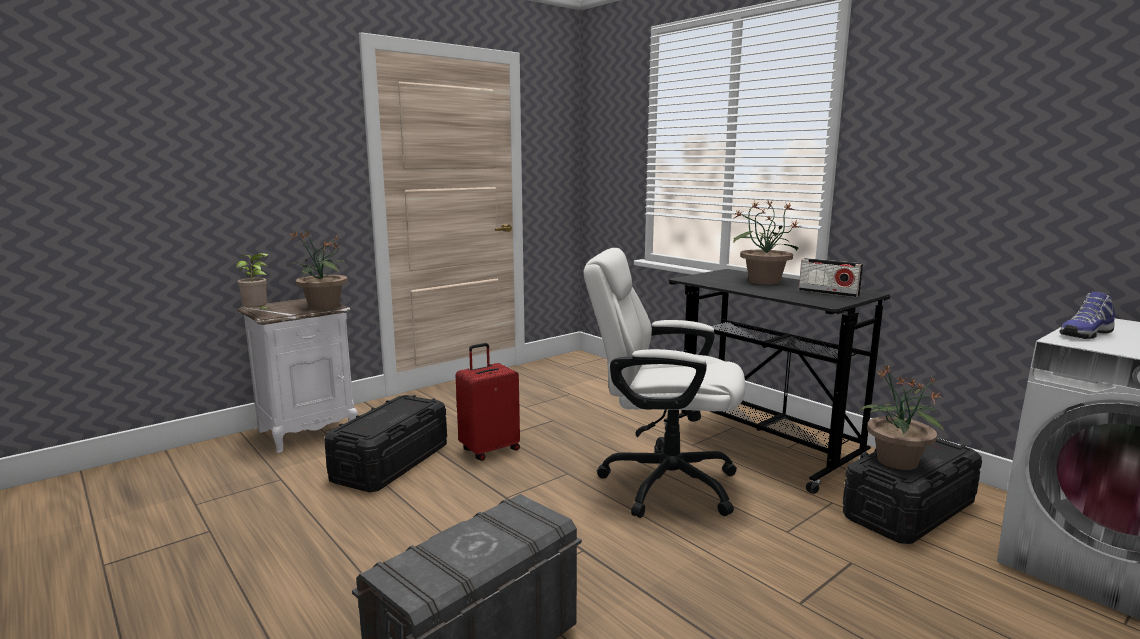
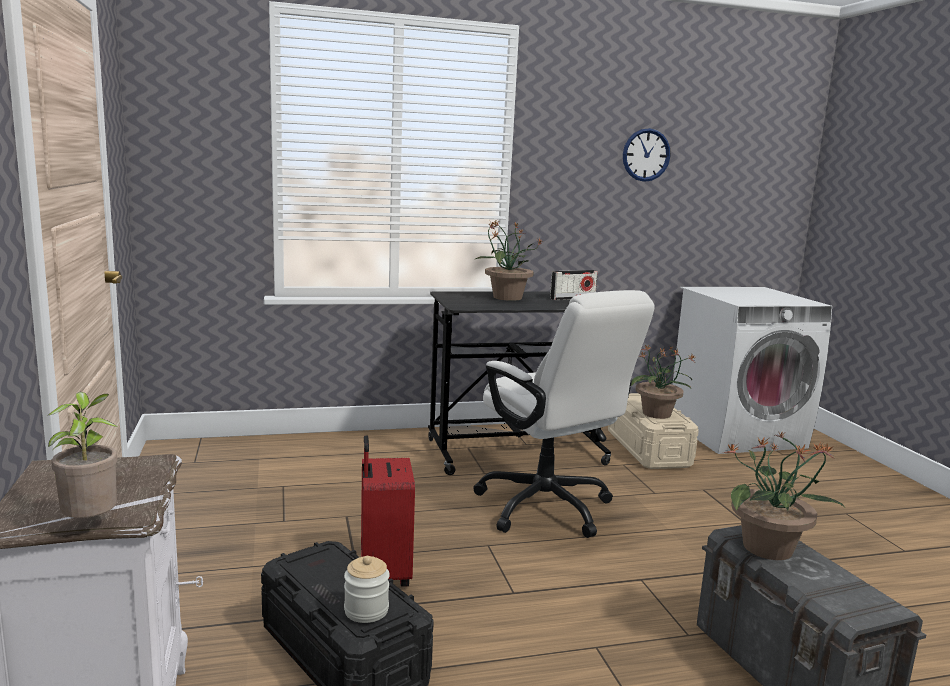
camera: 65 degrees left, 0 degrees up
(323, 306) = (135, 468): potted plant -> potted plant (769, 548)
(361, 426) = (366, 610): none -> jar
(661, 484) = (549, 510): white office chair -> white office chair turned 75 degrees counterclockwise
(909, 510) = (648, 448): black storage box -> beige storage box
(1029, 115) = (646, 155): none -> wall clock
(1084, 334) = (728, 298): shoe -> none

